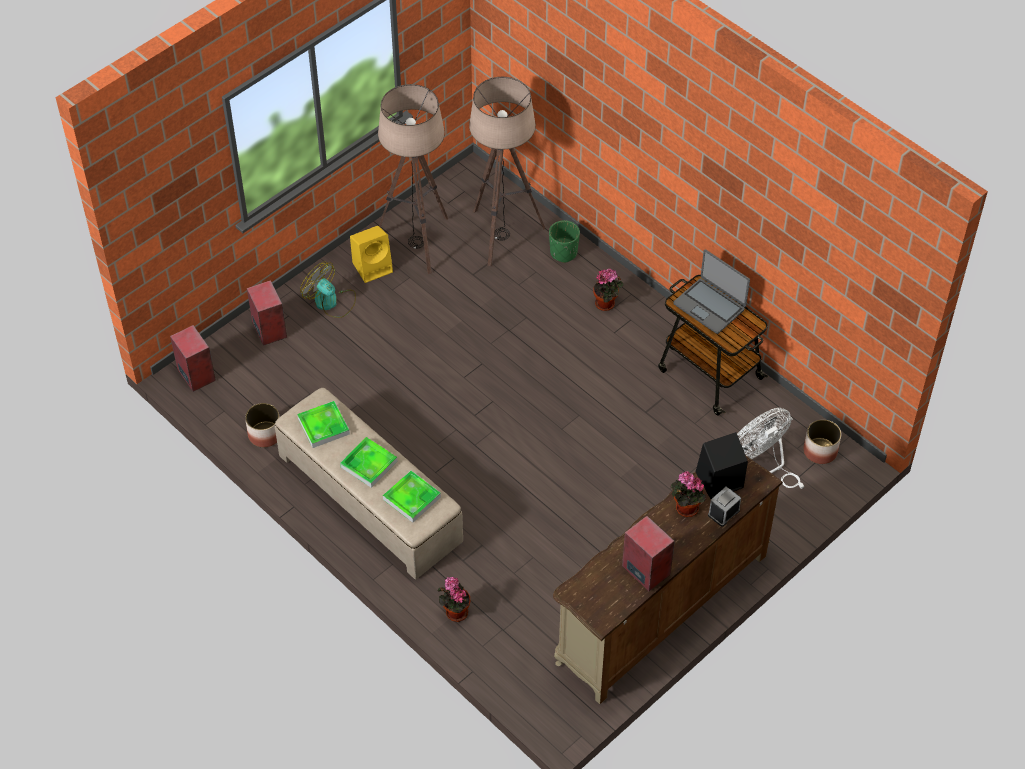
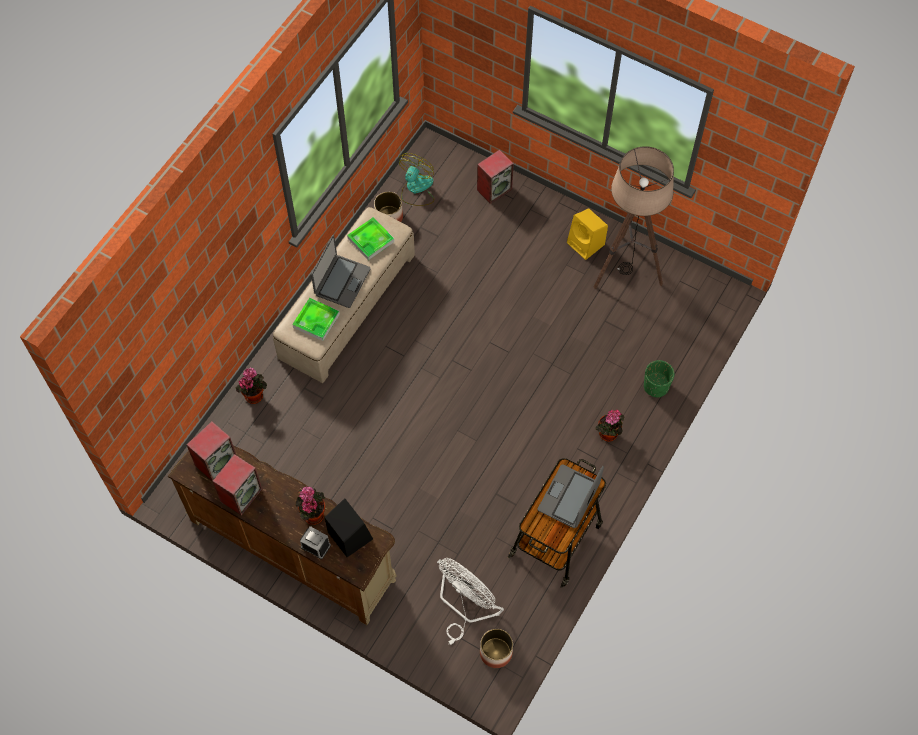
camera: 75 degrees right, 10 degrees up
(195, 374) = (433, 154): speaker -> speaker (216, 462)
(331, 302) = (537, 224): fan -> fan (416, 189)
(369, 464) = (342, 281): tray -> laptop
(503, 234) = (659, 333): floor lamp -> none

